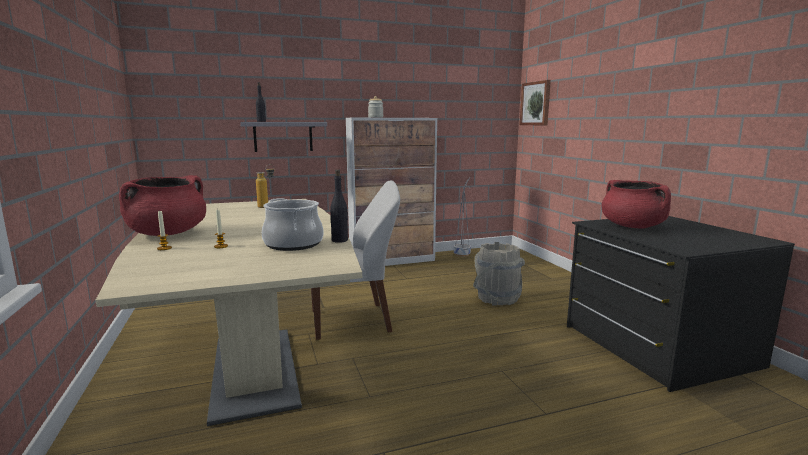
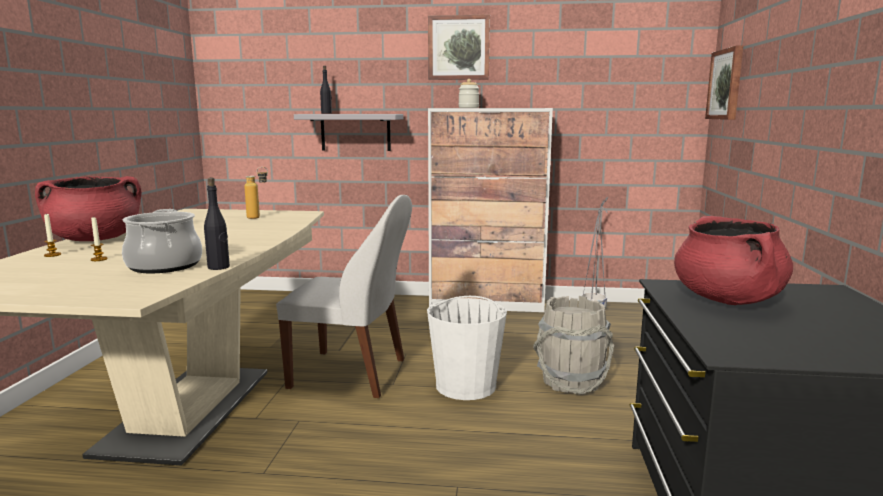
camera: 25 degrees right, 0 degrees up
(362, 73) = (459, 48): none -> picture
(438, 313) = (466, 385): none -> white bucket

